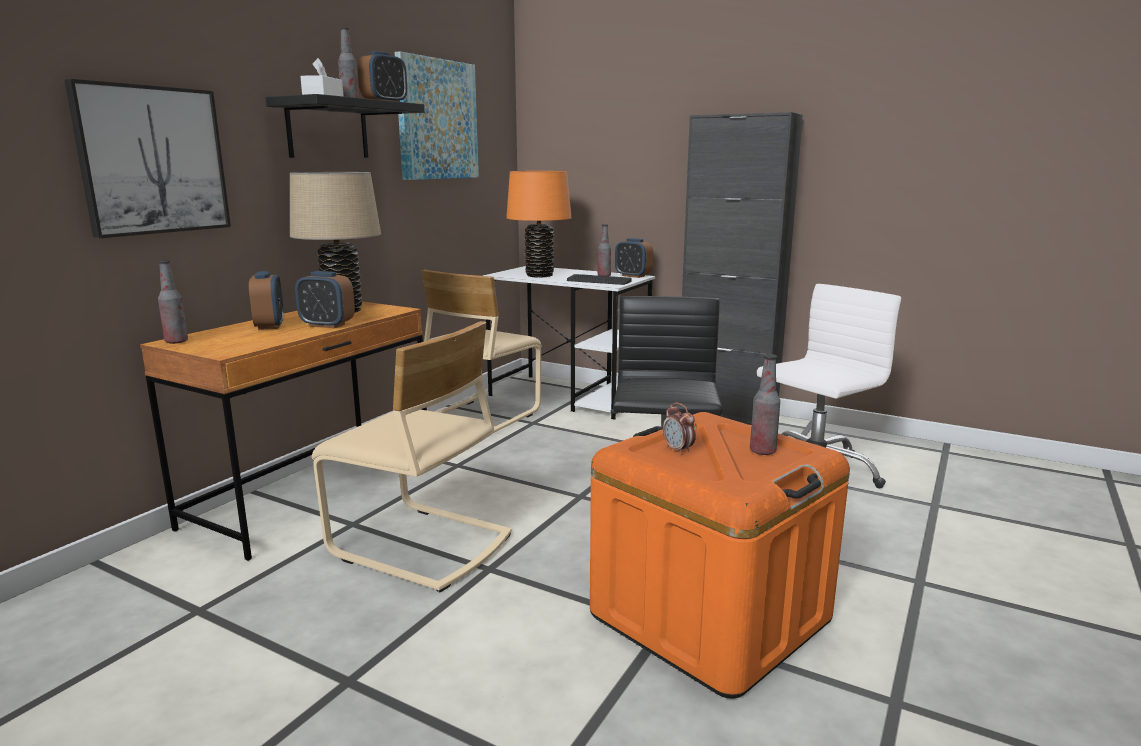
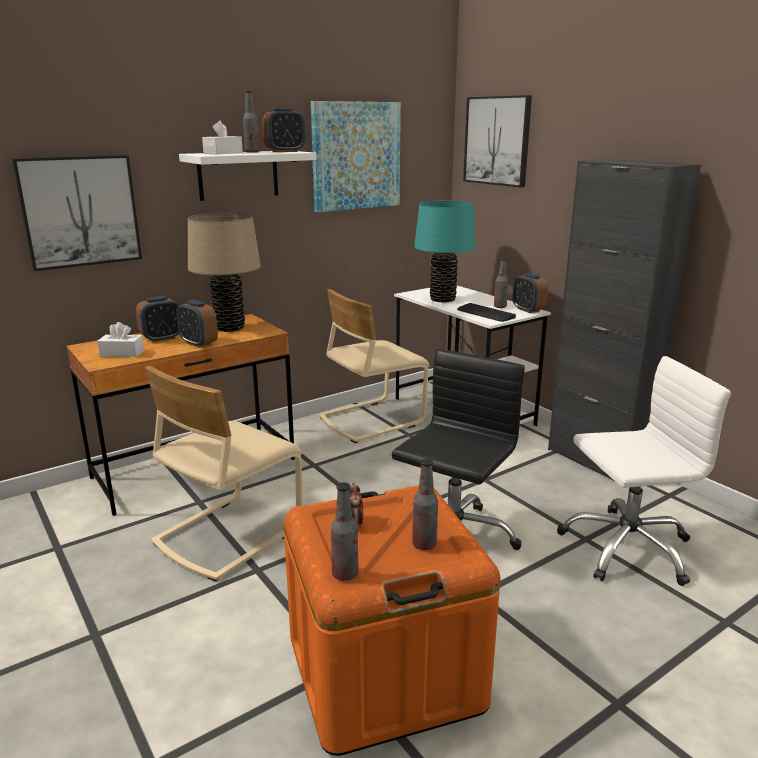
camera: 25 degrees right, 5 degrees up
(176, 341) = (87, 347): bottle -> bottle (345, 574)
(238, 342) = (122, 353): none -> white tissue box
(270, 326) = (162, 338): alarm clock -> alarm clock turned 45 degrees clockwise
(328, 130) = (238, 175): black shelf -> white shelf
(420, 545) = (227, 534): beige chair -> beige chair turned 75 degrees clockwise
(539, 275) = (442, 299): orange table lamp -> turquoise table lamp
(573, 109) = (497, 141): none -> picture

